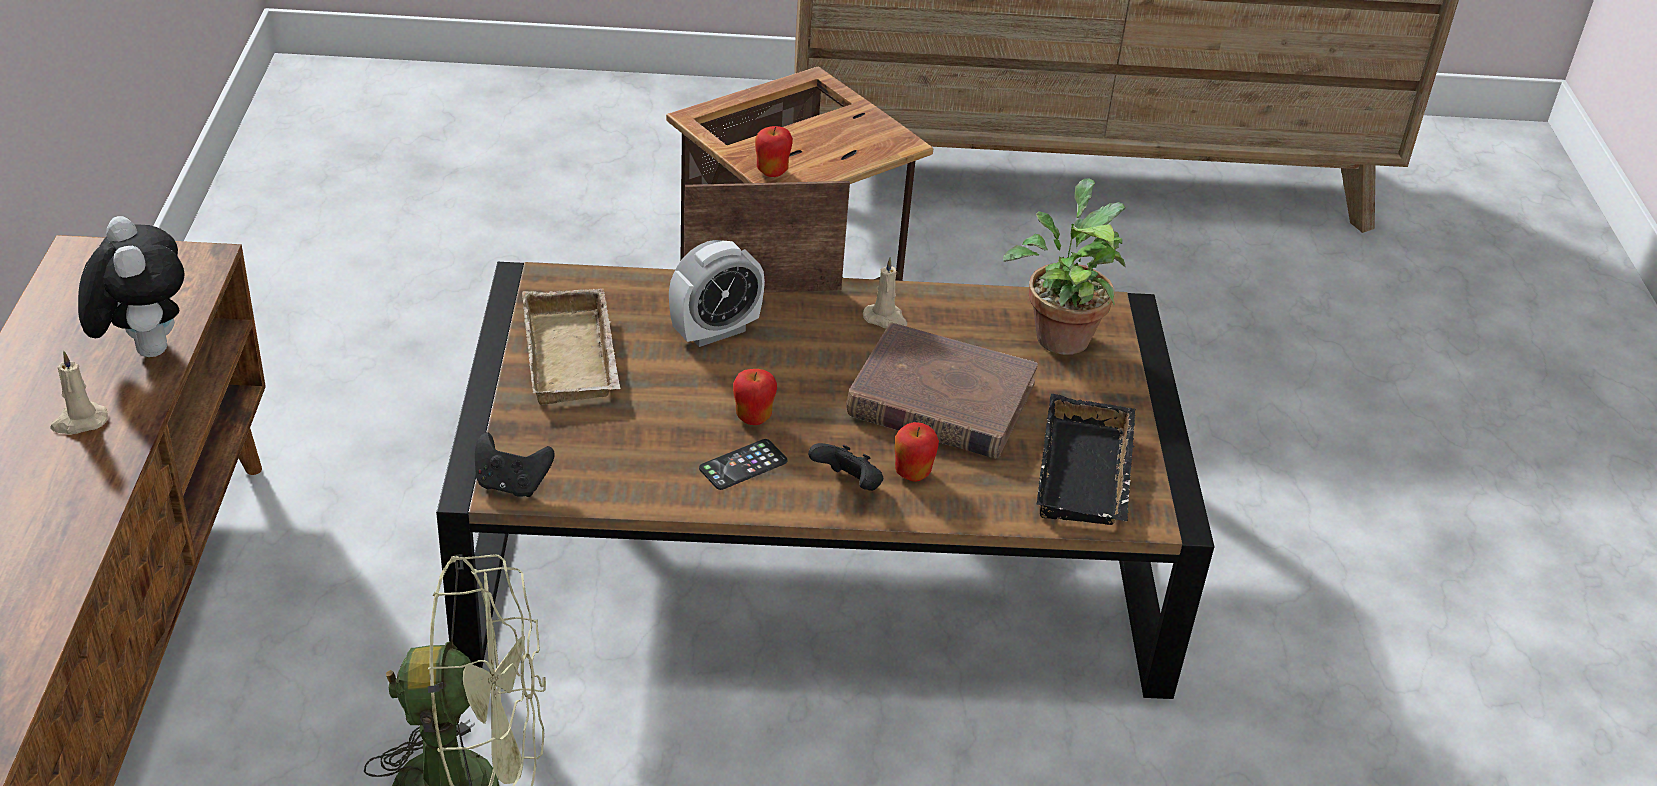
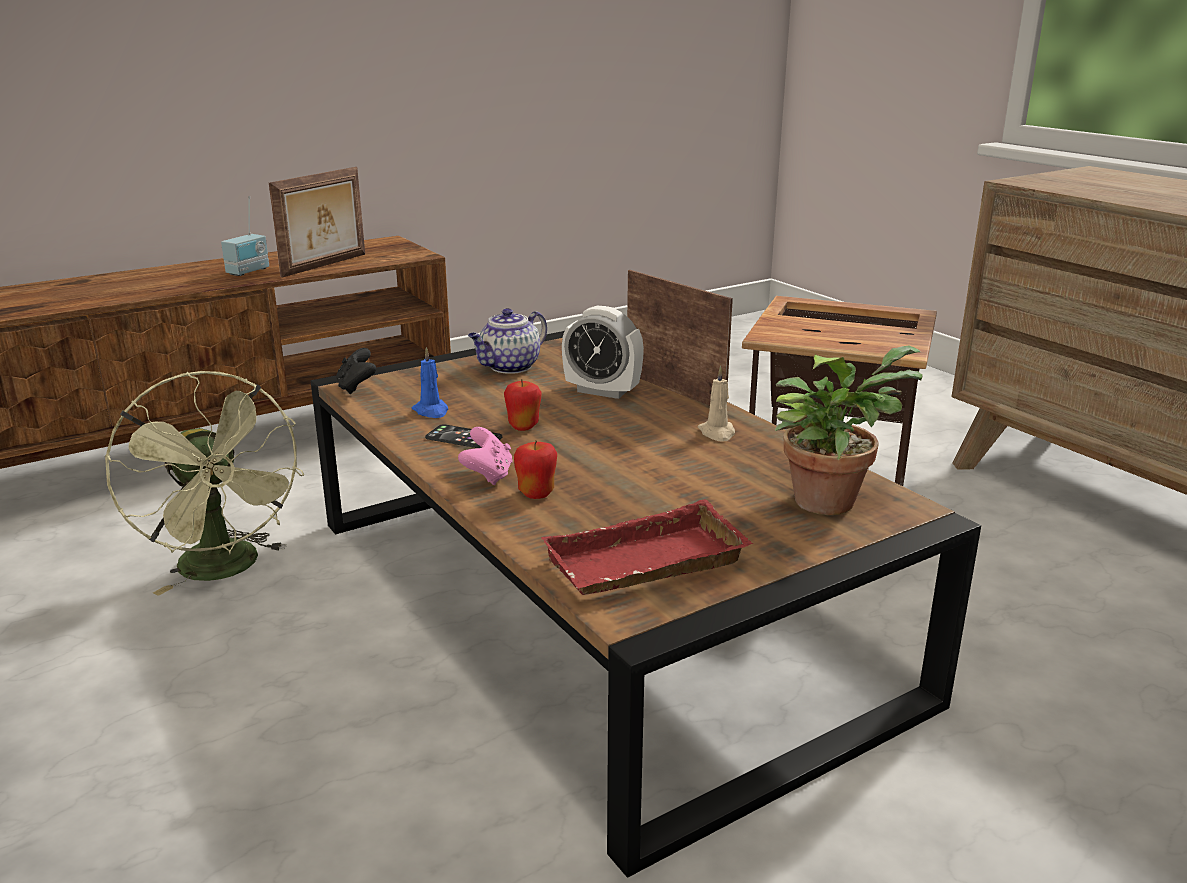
camera: 60 degrees right, 15 degrees down
(79, 422) = (249, 271): beige candle -> radio
(144, 348) = (326, 265): plush toy -> picture frame
(575, 357) = (509, 367): beige tray -> teapot
(647, 459) = (431, 411): none -> blue candle
(772, 171) = (774, 330): apple -> none
(848, 485) = (488, 476): black game controller -> pink game controller
(940, 400) = (649, 478): brown book -> none
(1088, 475) = (645, 566): black tray -> red tray

